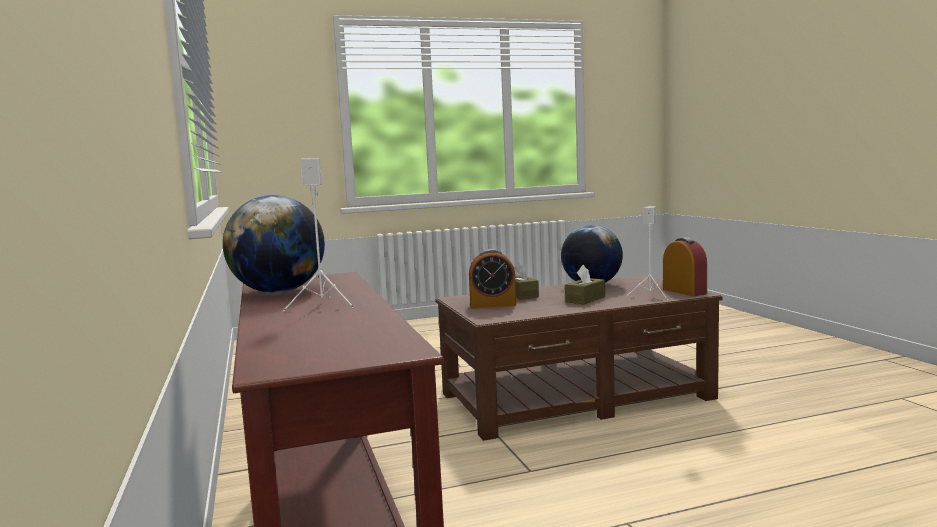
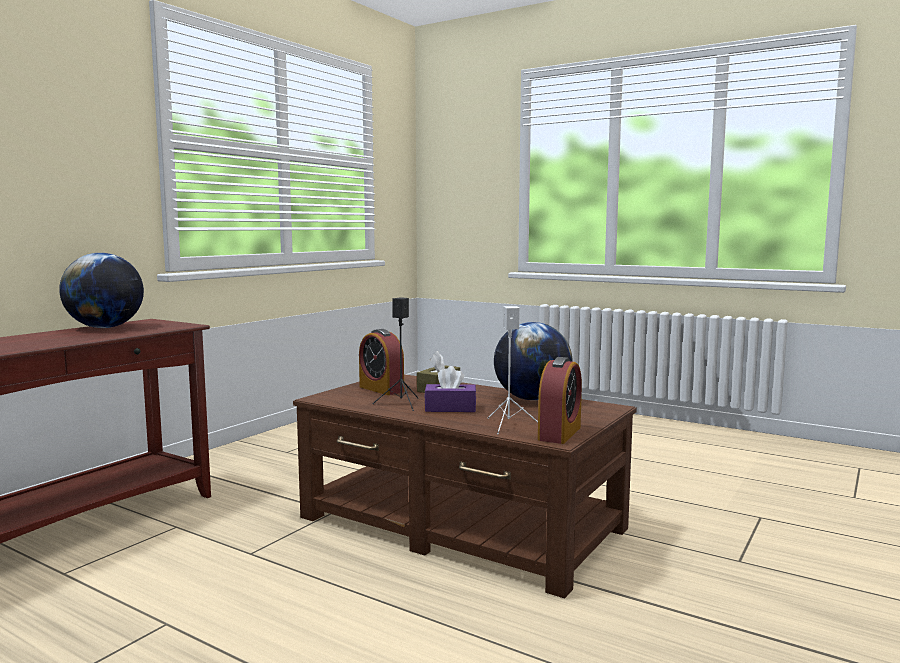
camera: 50 degrees right, 0 degrees up
(323, 305) = (48, 339): white speaker -> none
(551, 306) = (401, 404): none -> black speaker
(585, 299) = (450, 408): brown tissue box -> purple tissue box

